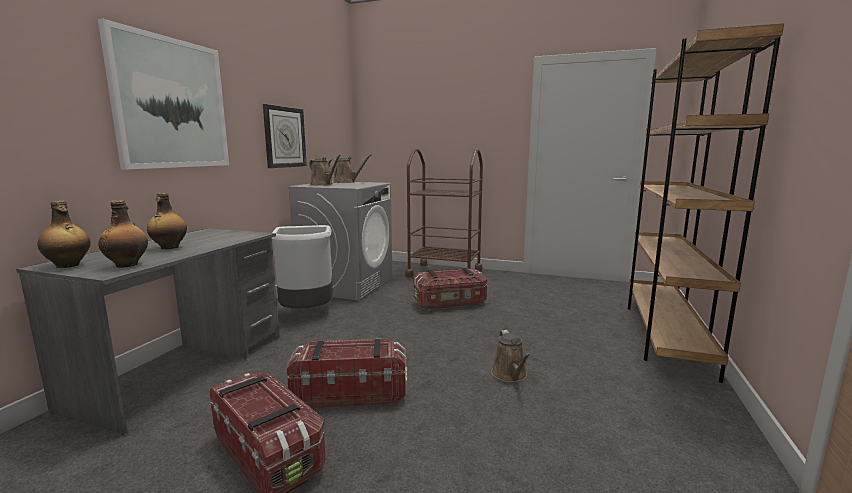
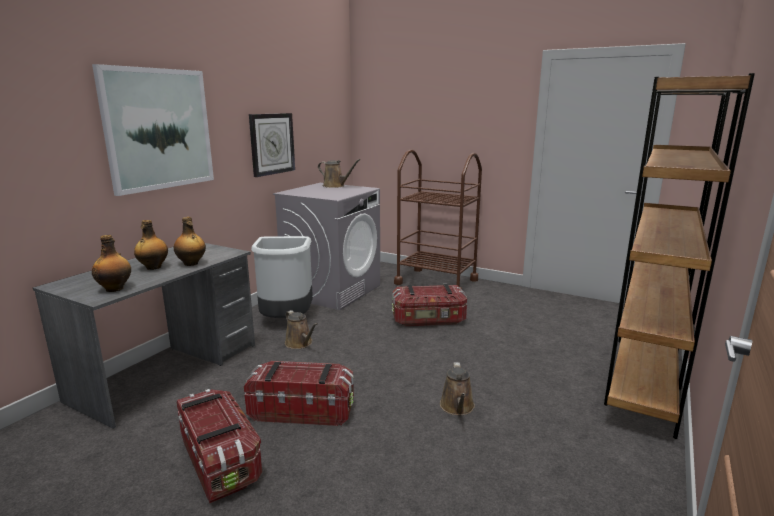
camera: 10 degrees right, 5 degrees up
(68, 265) = (70, 286): bottle -> bottle (191, 264)
(323, 184) = (309, 190): brown watering can -> brown watering can (300, 343)

